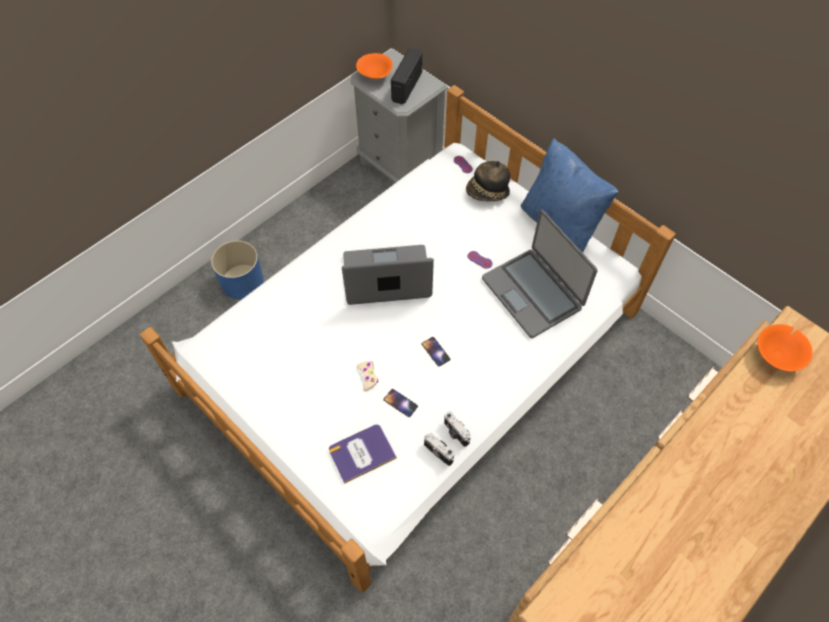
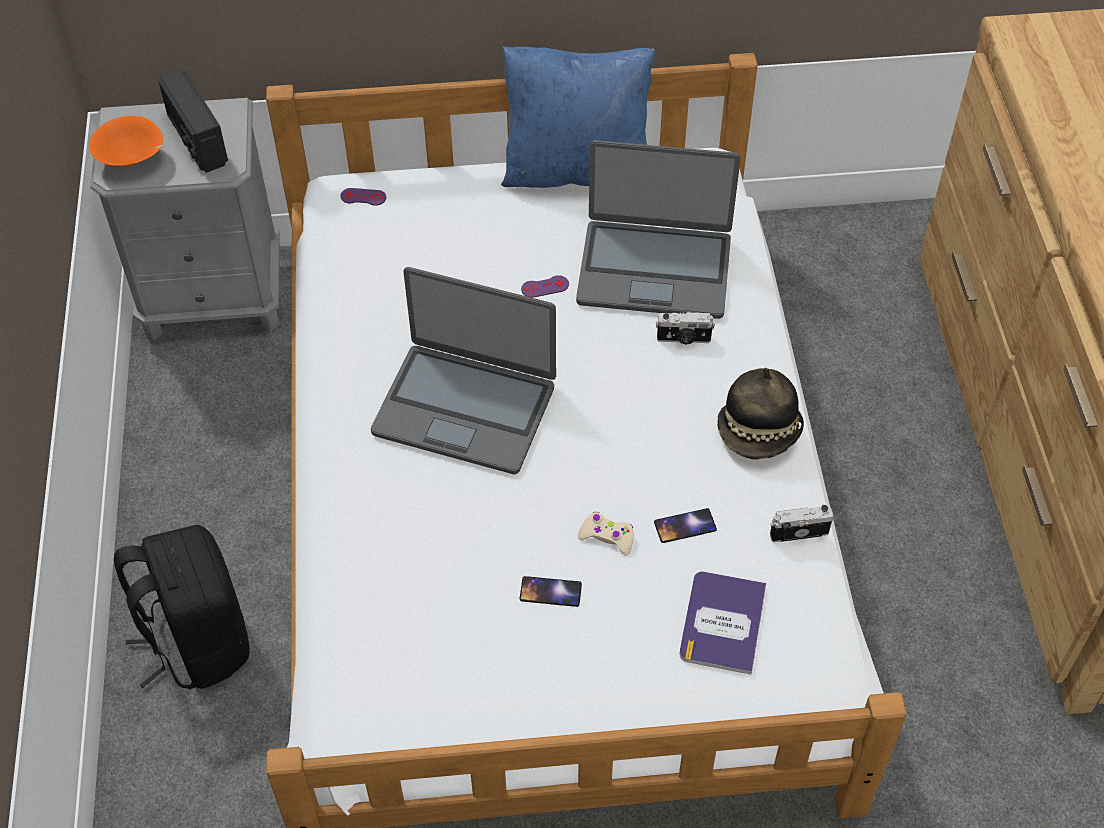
camera: 50 degrees left, 5 degrees down
(242, 281) = (198, 641): blue planter -> black backpack
(387, 278) = (465, 408): laptop -> laptop turned 105 degrees counterclockwise
(435, 351) = (642, 433): phone -> phone (550, 592)
(455, 433) = (787, 495): camera -> camera (683, 339)
(487, 192) = (443, 203): hat -> hat (759, 432)
(777, 355) = (1040, 70): orange bowl -> none

